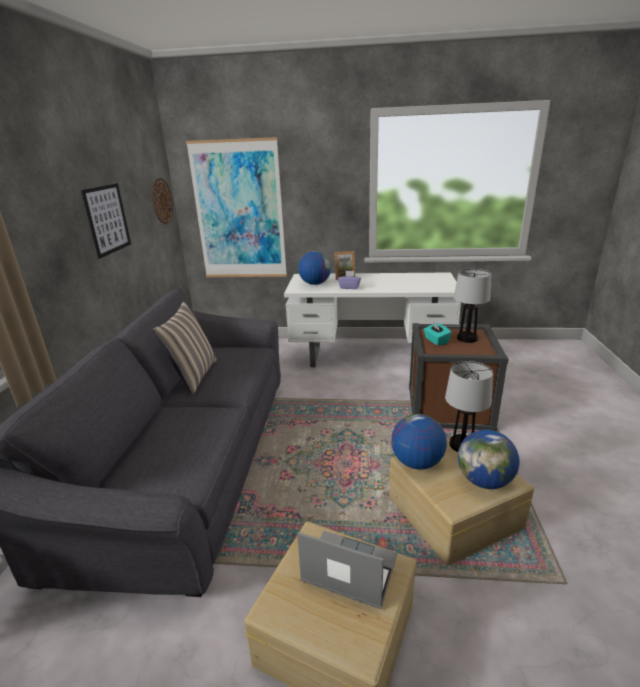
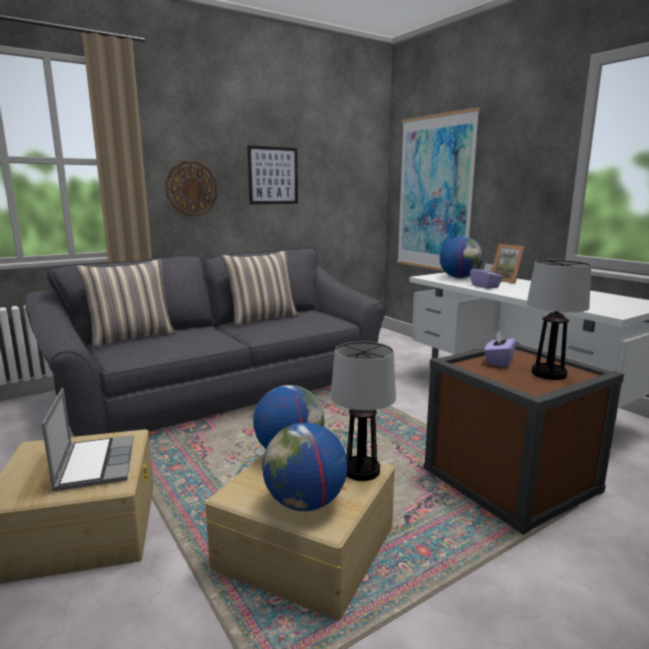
camera: 50 degrees right, 10 degrees down
(127, 460) = (132, 337): none -> pillow
(162, 201) = (363, 177): wall clock -> wall clock (191, 189)
(436, 341) = (498, 361): turquoise tissue box -> purple tissue box

